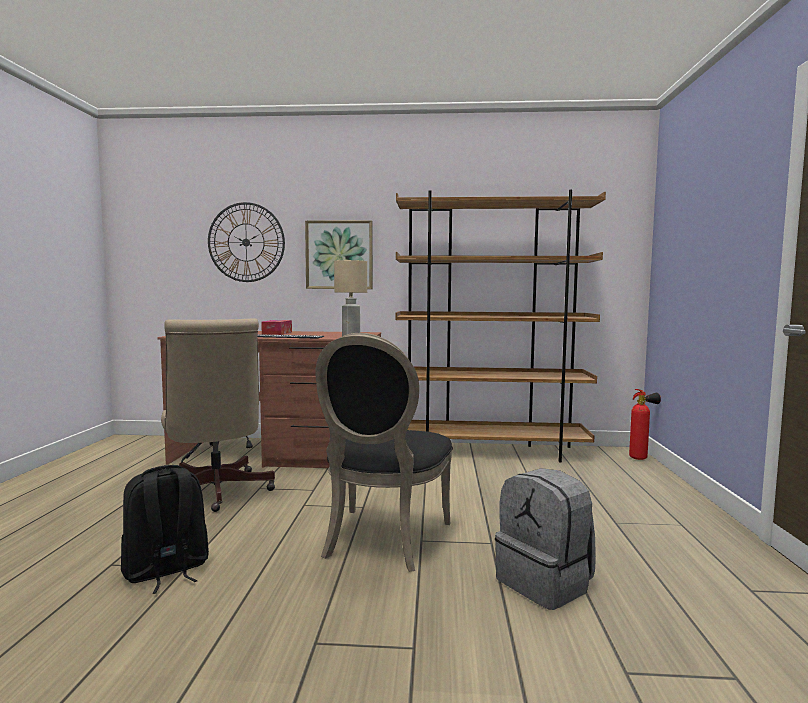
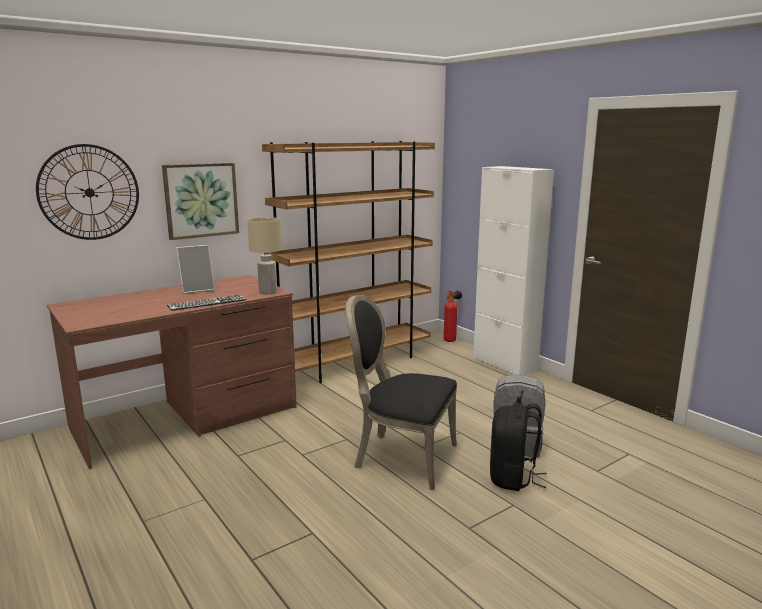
camera: 40 degrees left, 10 degrees up
(166, 571) = (304, 542): black backpack -> black backpack (513, 478)
(215, 493) = (209, 475): beige office chair -> none
(277, 333) = (166, 296): tissue box -> none
(309, 333) = (197, 290): none -> picture frame
(382, 541) = (401, 457): black chair -> black chair turned 135 degrees clockwise
(681, 497) = (504, 364): none -> white cabinet

